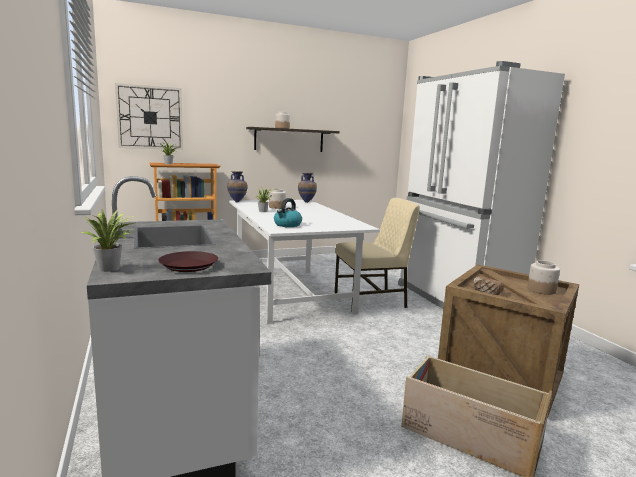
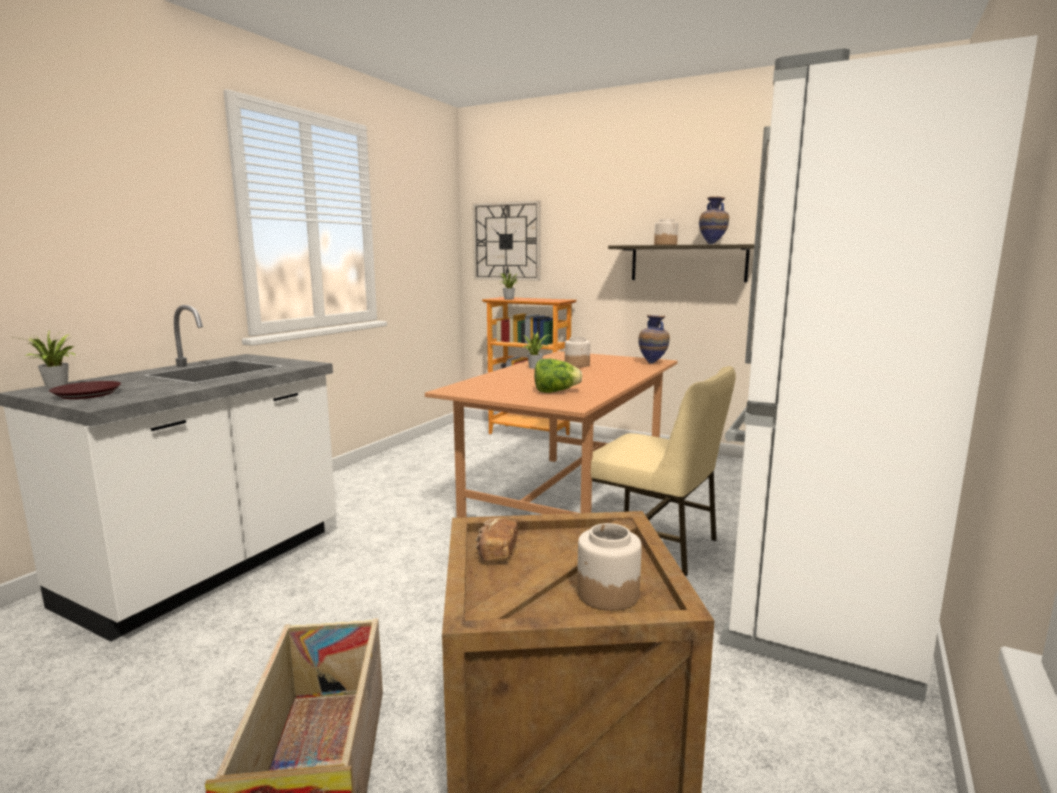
camera: 50 degrees right, 0 degrees up
(237, 202) = (557, 353): vase -> vase (712, 244)
(287, 225) = (485, 387): kettle -> none
(290, 293) = (565, 496): white dining table -> brown dining table
(329, 222) = (555, 391): none -> lettuce

